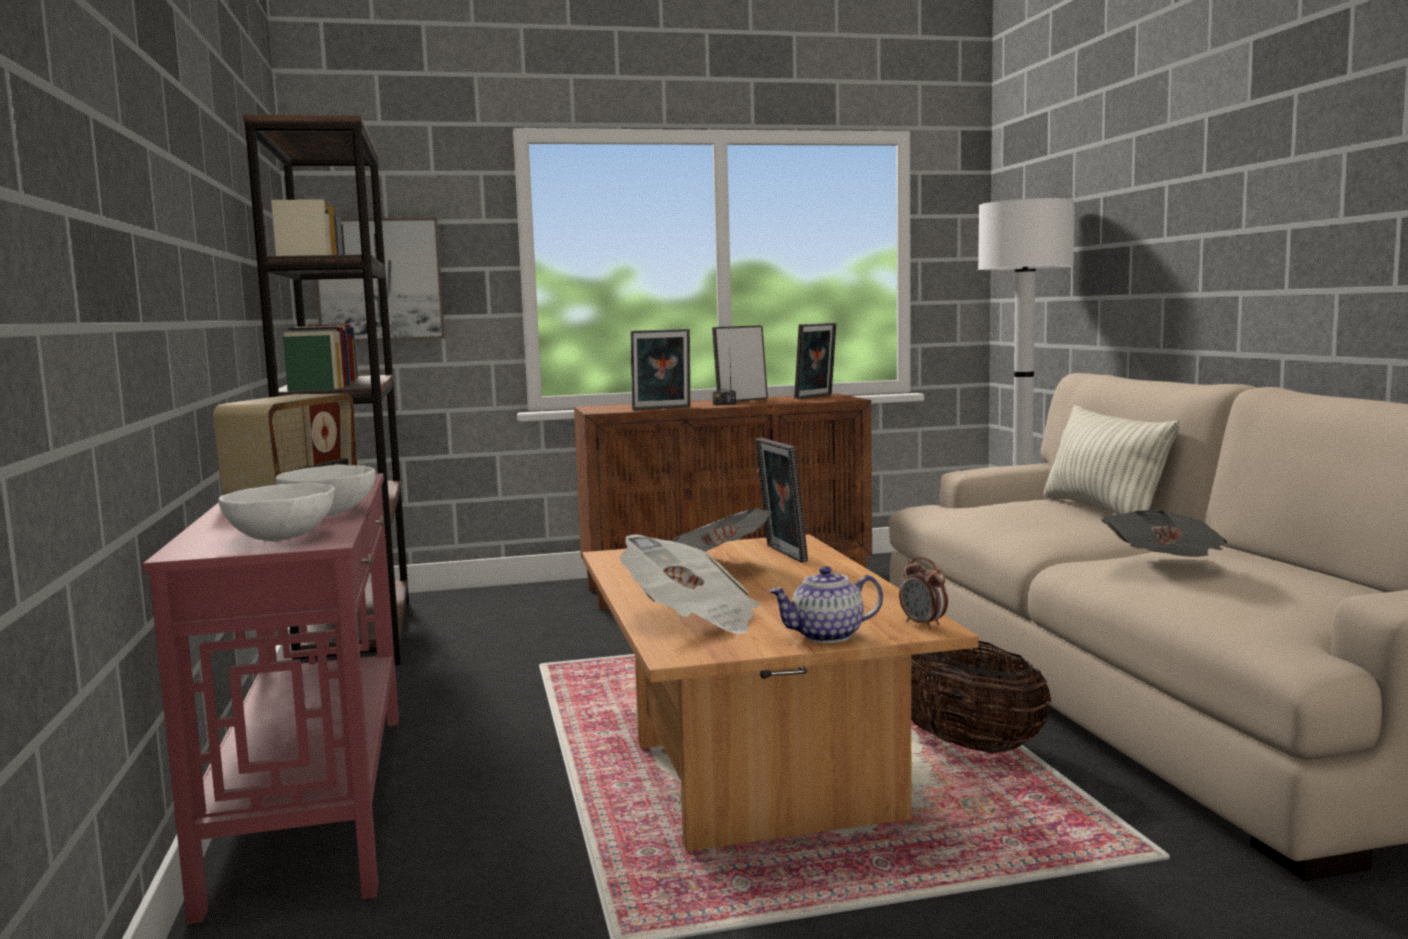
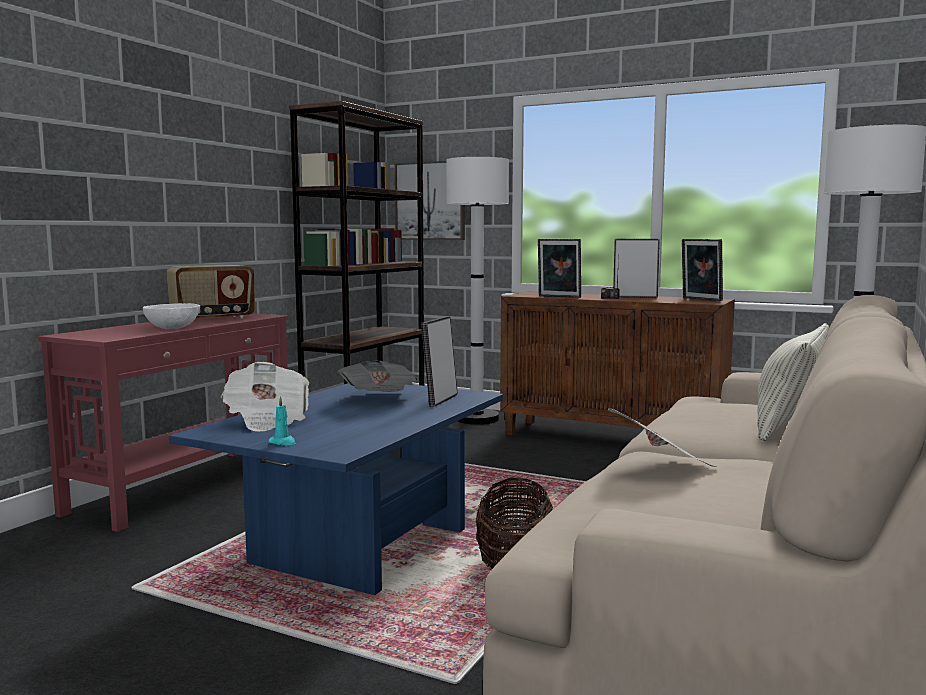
camera: 40 degrees right, 0 degrees up
(282, 538) = (109, 334): white bowl -> none
(517, 600) = (476, 419): none -> white floor lamp
(752, 779) = (357, 544): brown coffee table -> blue coffee table
(816, 396) = (700, 299): picture frame -> picture frame turned 60 degrees clockwise
(826, 636) = (283, 442): teapot -> turquoise candle
(923, 624) = (344, 451): alarm clock -> none

